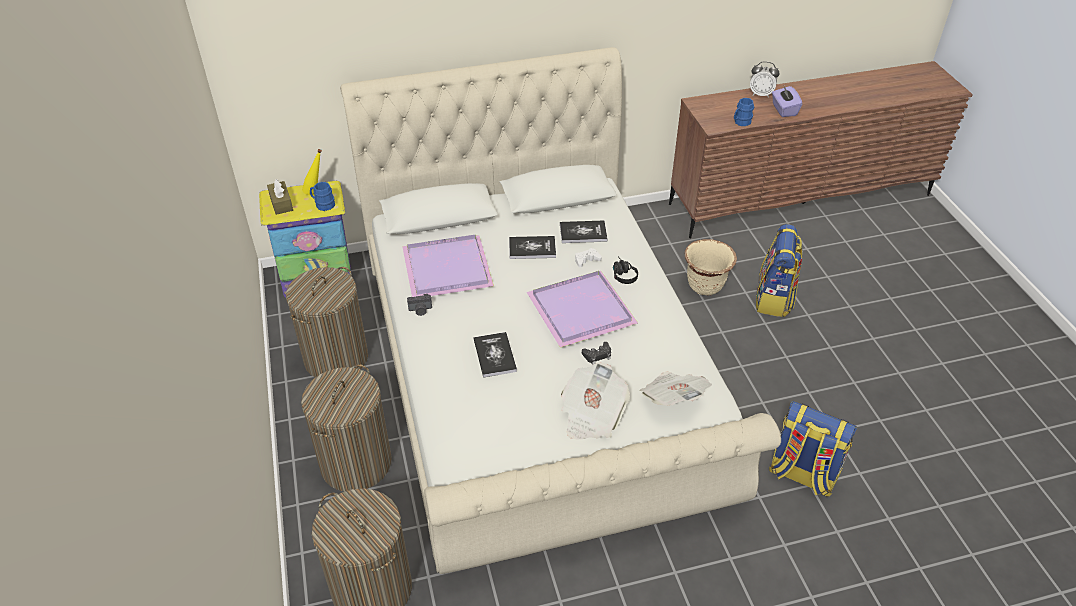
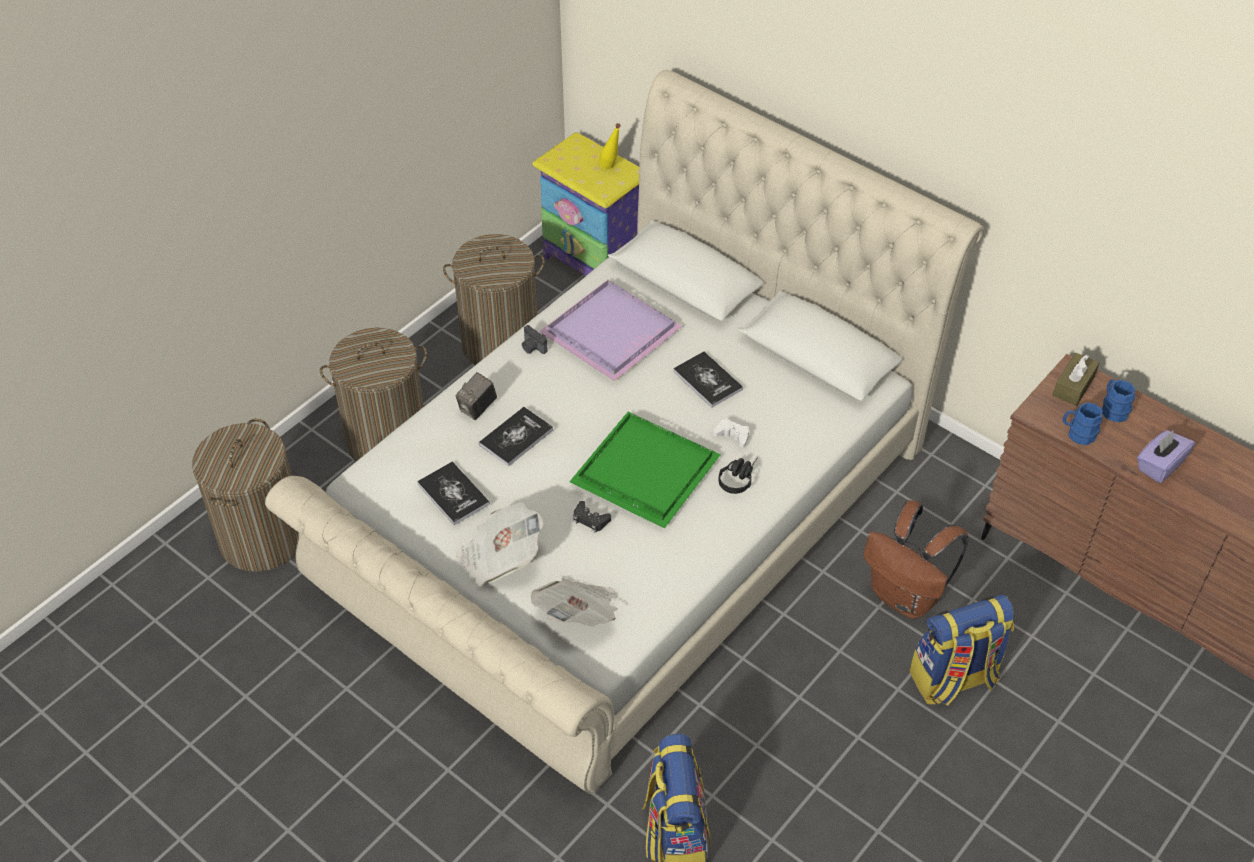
camera: 55 degrees right, 5 degrees up
(281, 203) = (571, 156): brown tissue box -> brown tissue box (1073, 386)
(323, 205) = (598, 185): blue mug -> blue mug (1112, 409)
(447, 363) = (477, 408): none -> camera
(580, 311) = (642, 472): purple tray -> green tray
(583, 232) = (776, 408): book -> book (453, 494)
(705, 286) = (906, 596): beige planter -> brown backpack
(761, 94) = (1171, 426): alarm clock -> none

